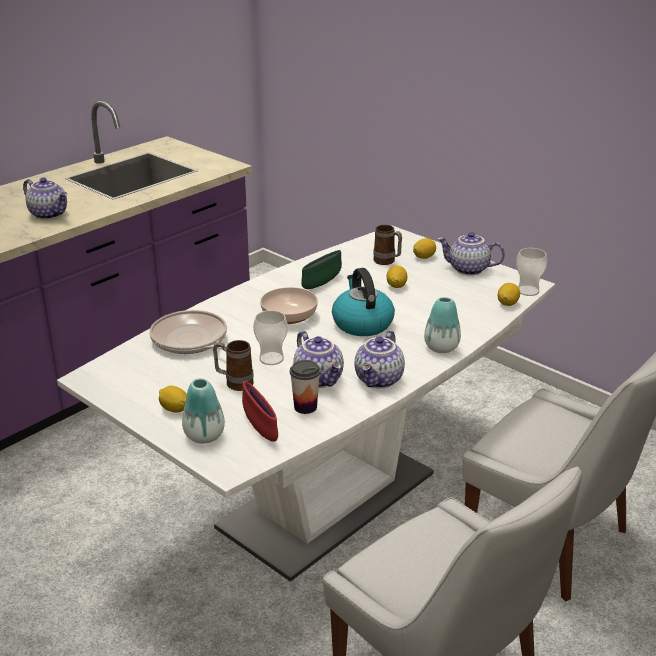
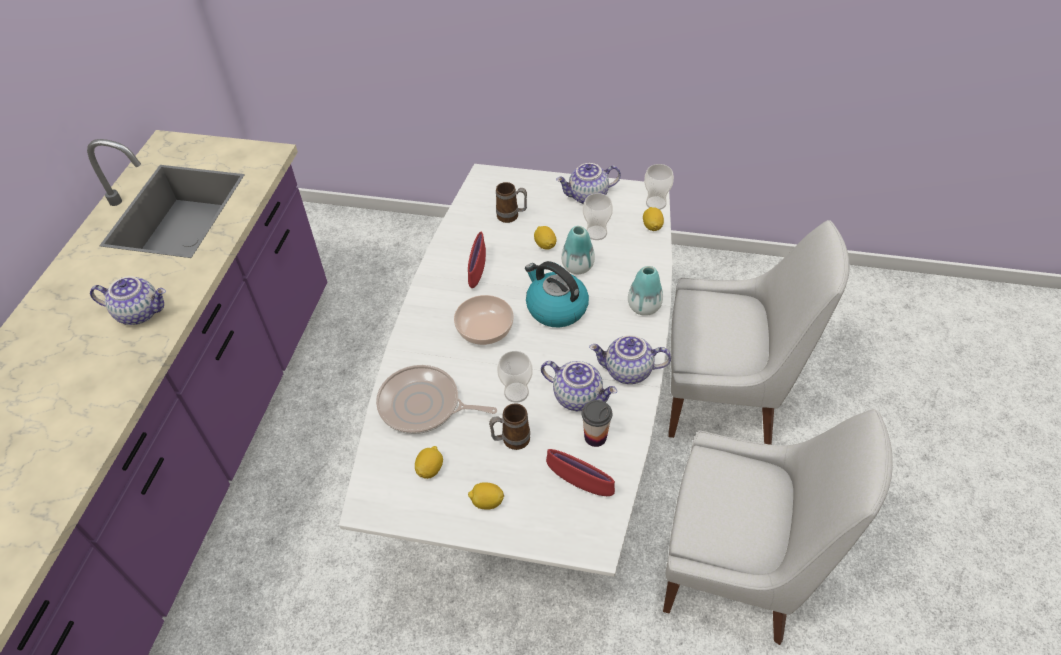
camera: 30 degrees left, 20 degrees up
(204, 436) = (541, 520): vase -> vase (577, 267)
(321, 283) = (477, 271): green bowl -> red bowl
(380, 380) = (627, 372): teapot -> teapot turned 105 degrees clockwise
(424, 257) = (538, 196): lemon -> lemon (430, 469)
(450, 292) = (596, 233): none -> cup

